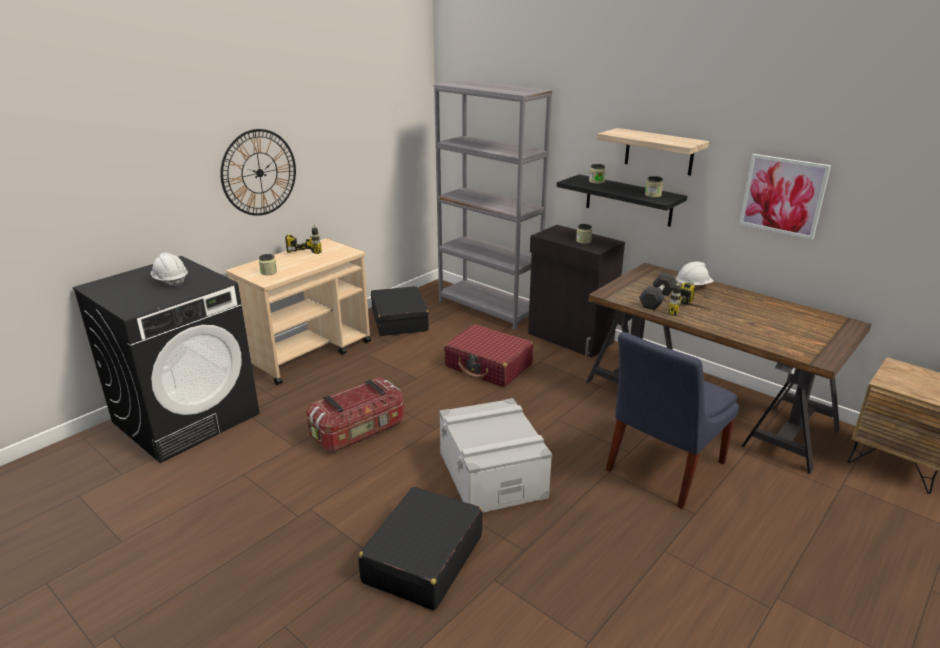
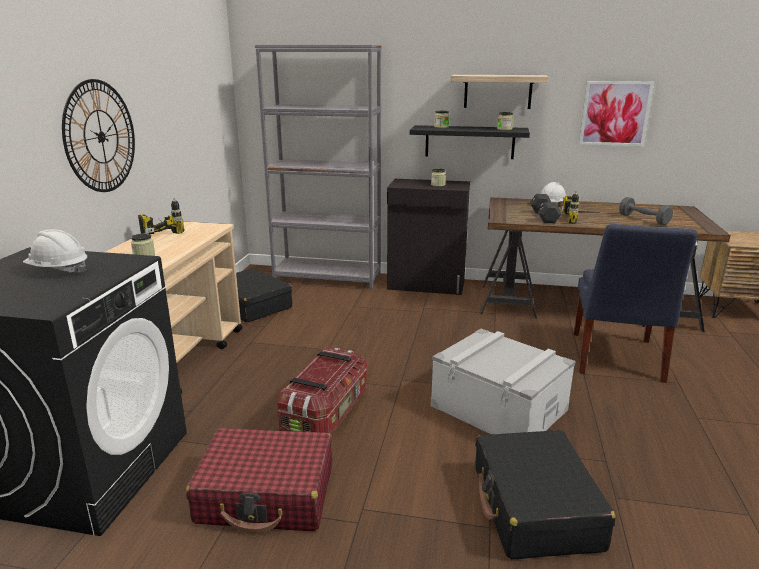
camera: 30 degrees left, 5 degrees down
(488, 366) = (384, 322): red suitcase -> red suitcase (267, 494)
(764, 328) = (643, 219): none -> grey dumbbell

